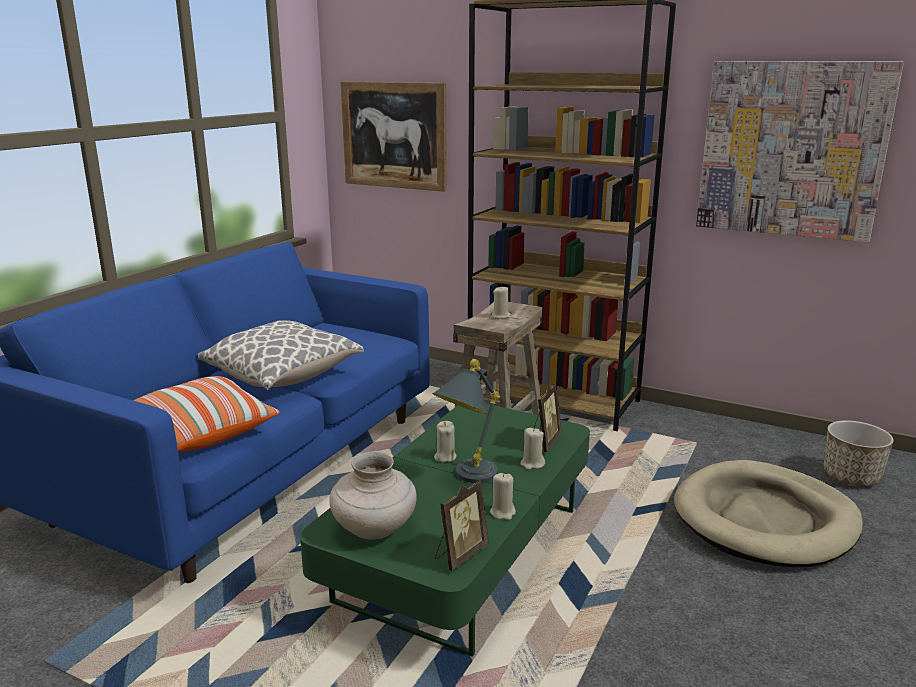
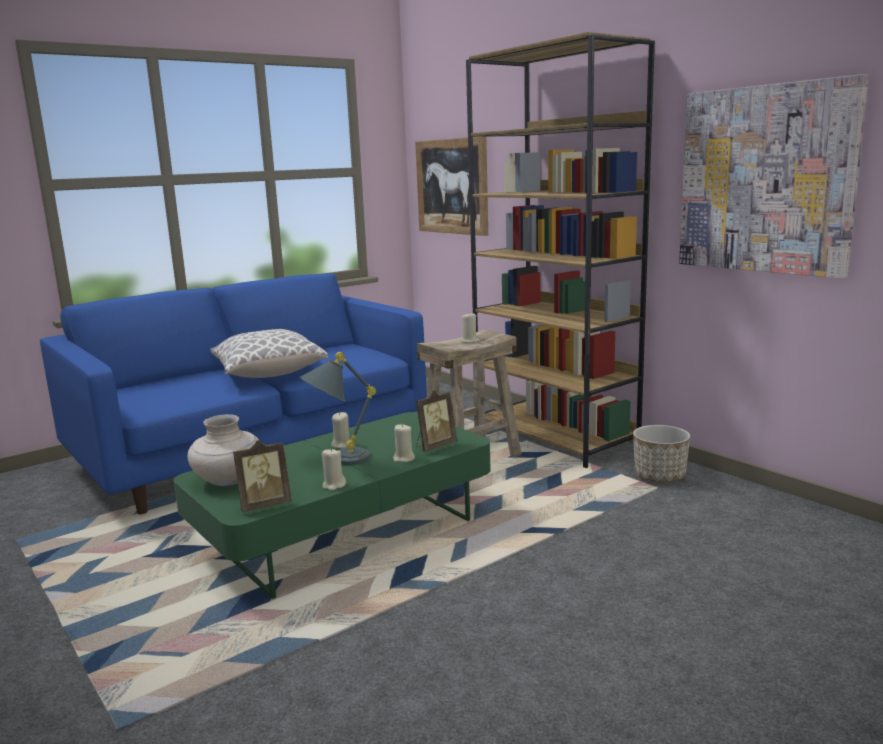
camera: 25 degrees right, 5 degrees down
(198, 432) = (166, 399): pillow -> none
(765, 519) = (652, 559): beige dog bed -> none
(850, 477) = (800, 541): planter -> planter (659, 476)

